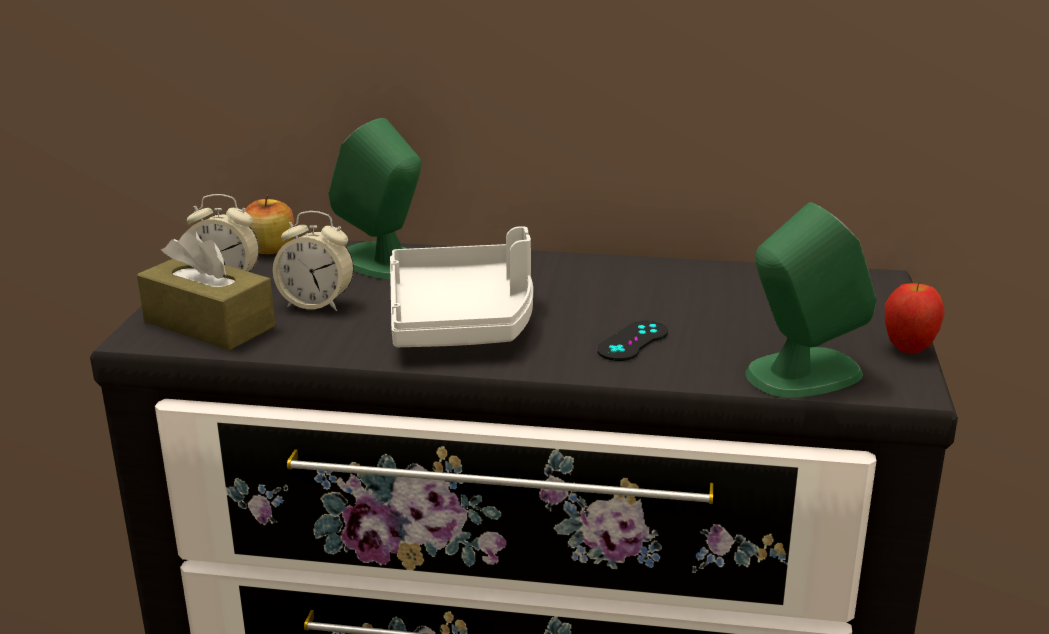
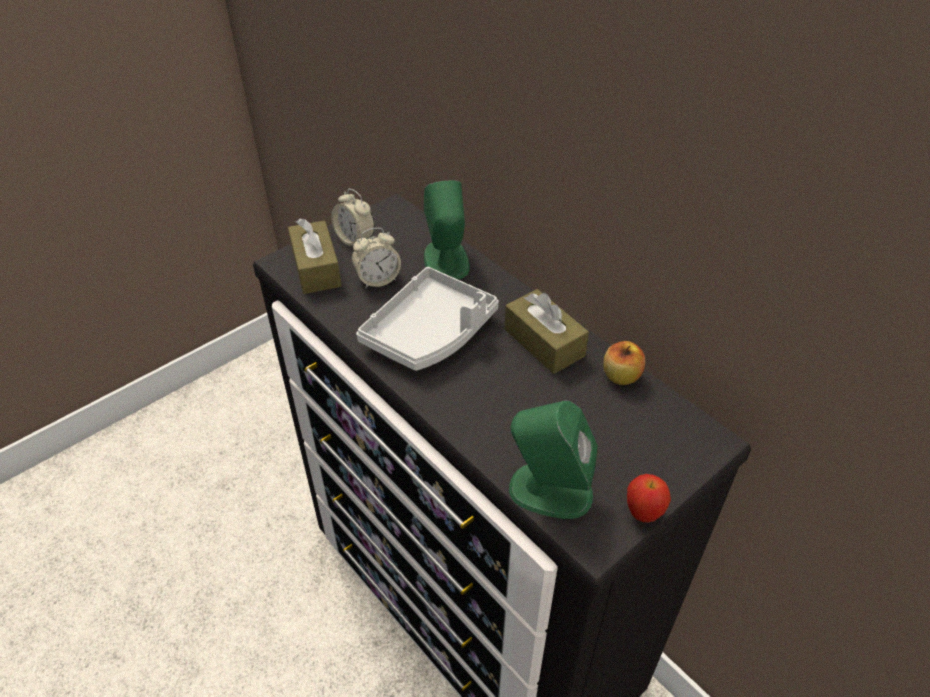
camera: 40 degrees right, 20 degrees up
(270, 249) = (405, 220): apple -> apple (621, 376)
(317, 304) = (377, 279): alarm clock -> alarm clock turned 75 degrees counterclockwise
(605, 279) = (544, 342): none -> brown tissue box
(632, 341) = (492, 404): black game controller -> none

